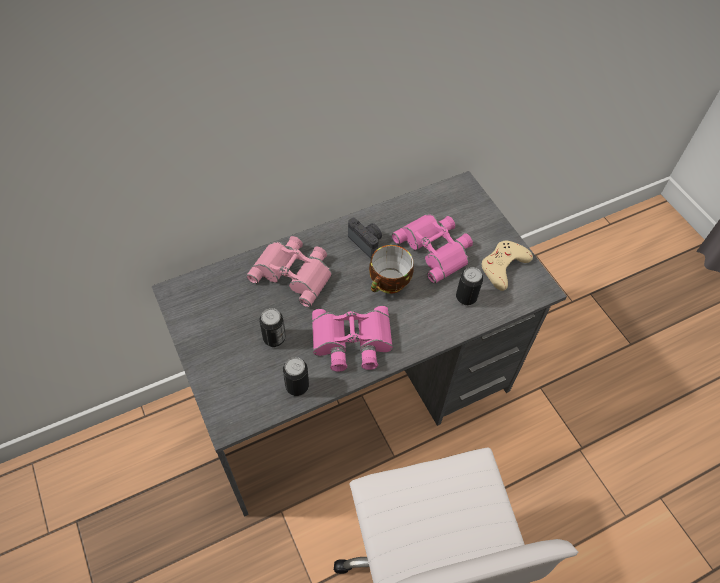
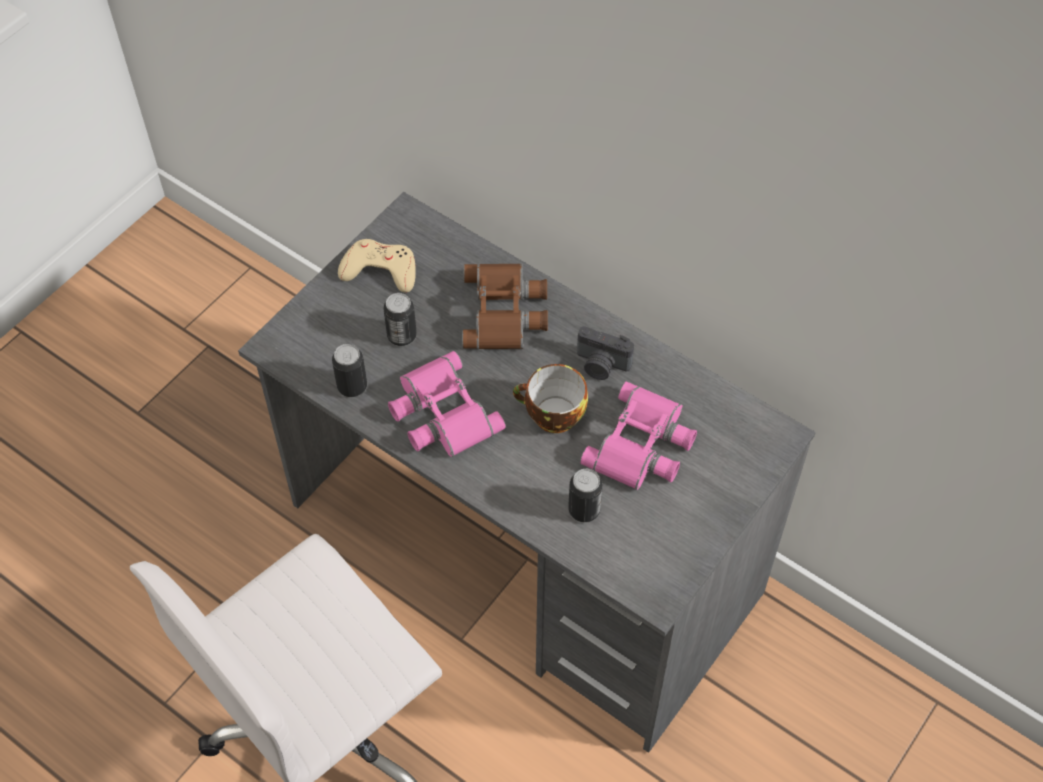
camera: 65 degrees right, 0 degrees up
(294, 272) = (506, 312): pink binoculars -> brown binoculars
(367, 242) = (601, 365): camera -> camera turned 90 degrees clockwise
(503, 267) = (664, 536): beige game controller -> beige game controller (380, 270)

